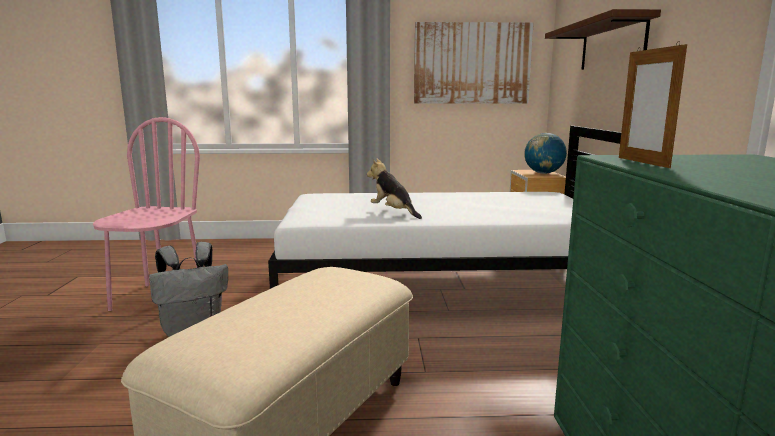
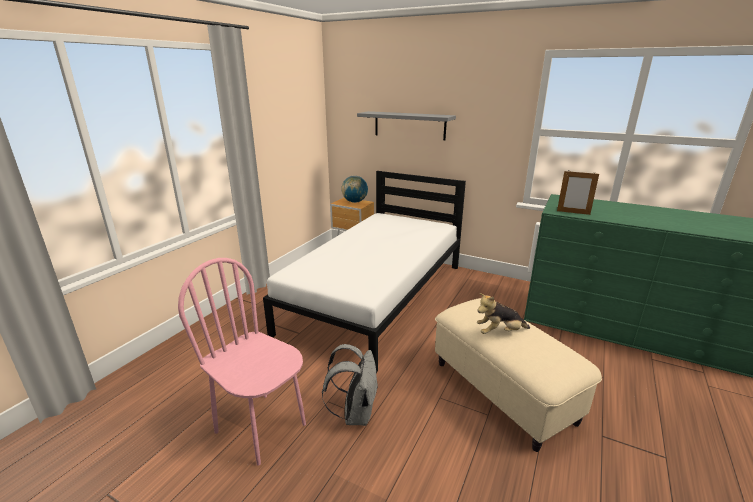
camera: 60 degrees left, 10 degrees up
(393, 212) = (378, 263): plush toy -> plush toy (499, 332)
(472, 63) = (291, 131): picture -> none
(612, 44) = (409, 125): brown shelf -> grey shelf

